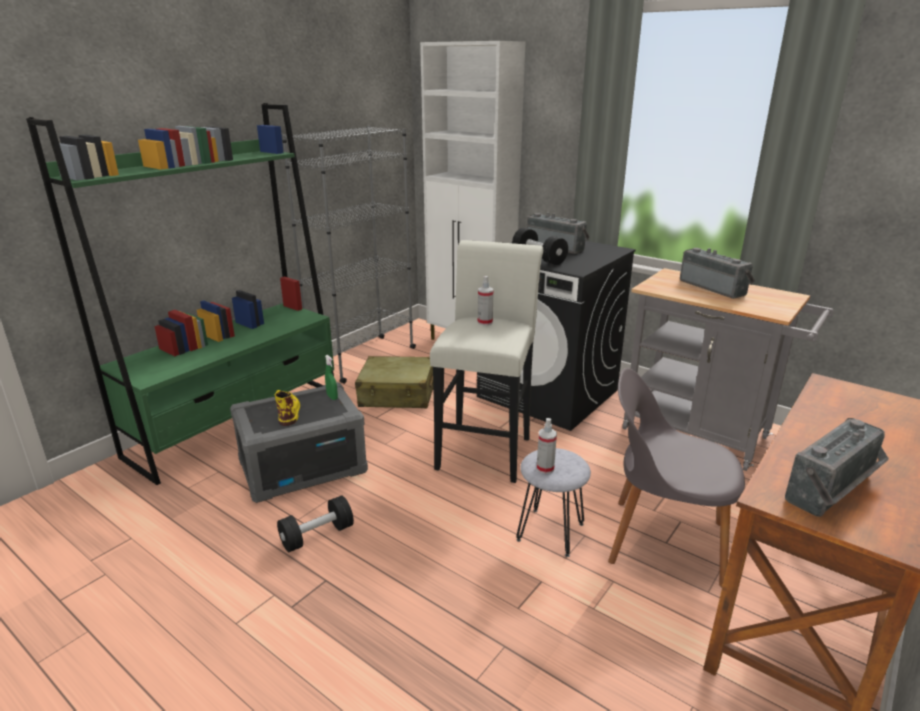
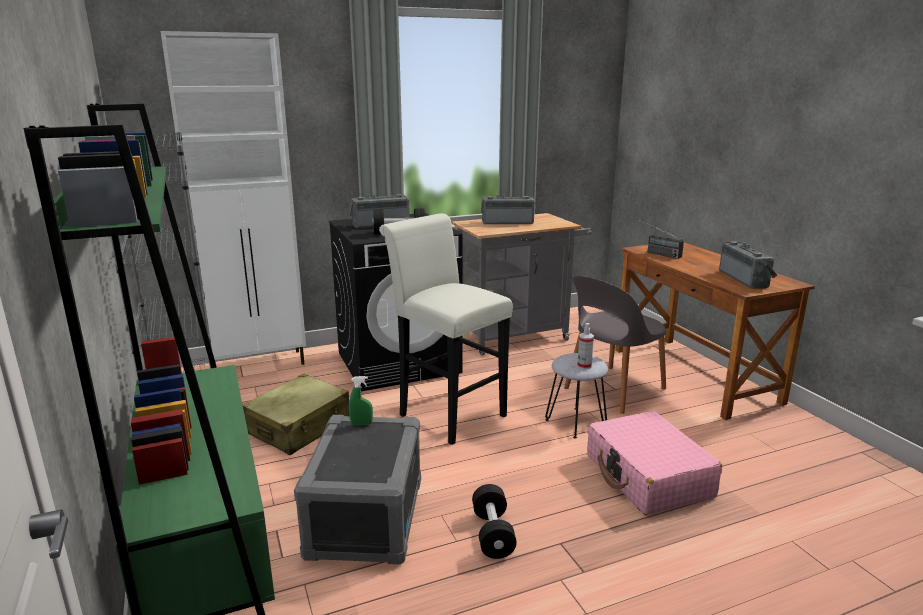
camera: 60 degrees left, 5 degrees down
(288, 411) = (359, 454): yellow boot -> none
(485, 322) = (443, 290): spray bottle -> none
(486, 617) = (648, 476): none -> pink suitcase
(833, 399) = (655, 253): none -> radio

